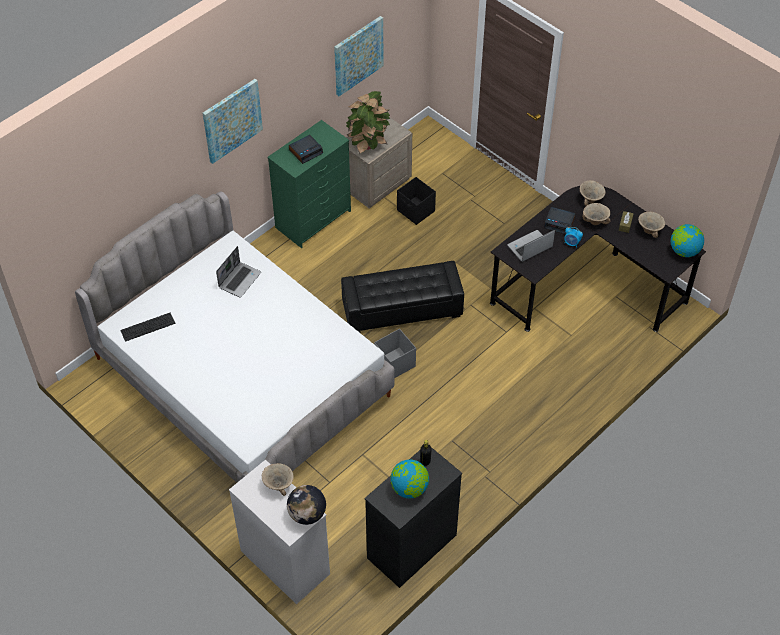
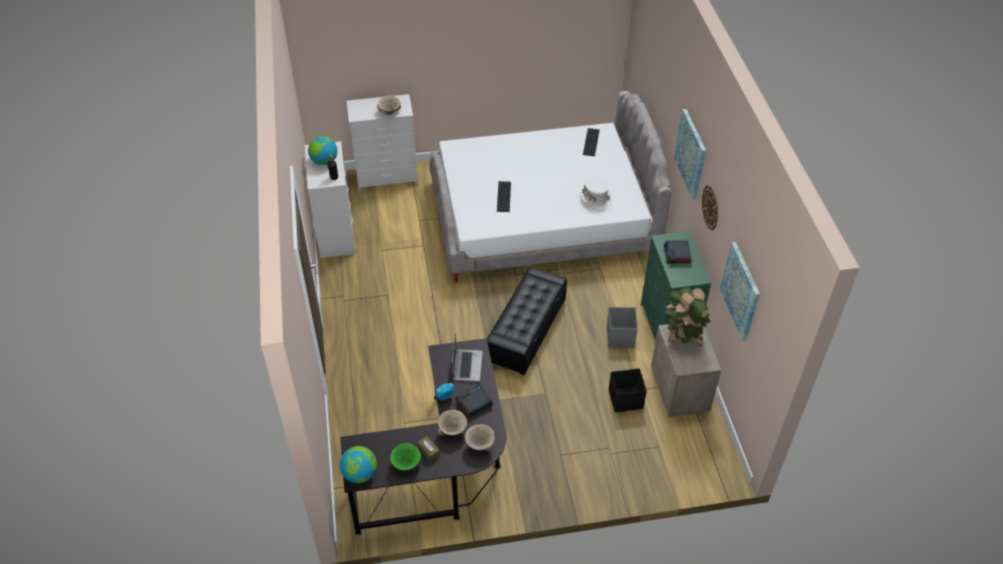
camera: 125 degrees right, 5 degrees down
(239, 280) = (595, 200): laptop -> white hat
(286, 93) = (710, 207): none -> wall clock
(293, 352) = (504, 196): none -> keyboard
(307, 514) = (357, 115): globe -> none
(394, 364) = (480, 299): grey storage box -> grey storage box (620, 336)
(411, 547) = (335, 233): black dresser -> white dresser
(649, 230) = (406, 465): beige bowl -> green bowl

